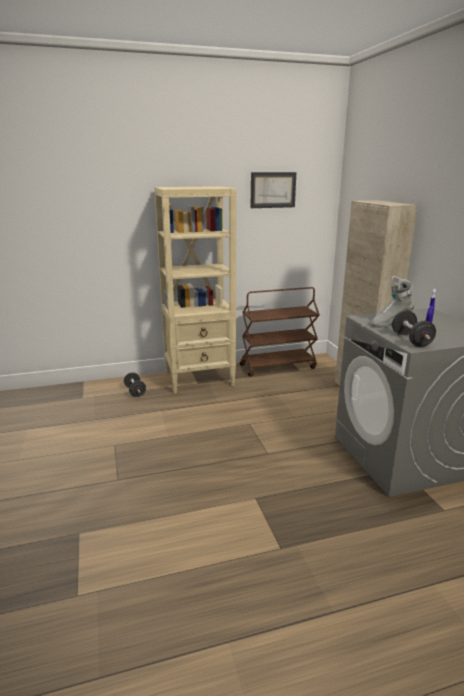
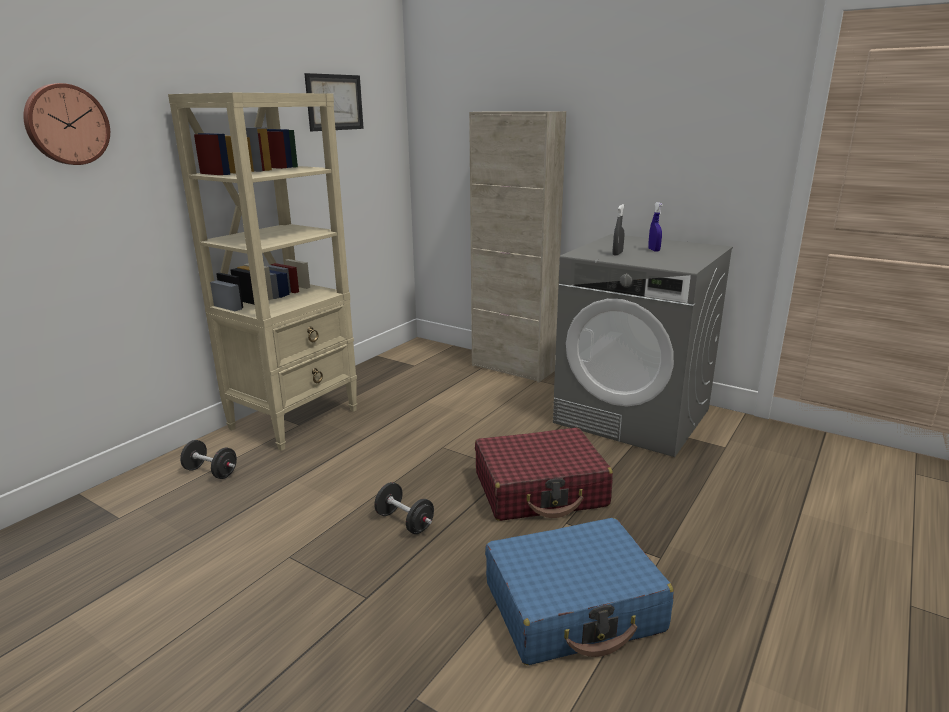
camera: 40 degrees left, 0 degrees up
(100, 202) = (66, 124): none -> wall clock
(195, 541) = (574, 607): none -> blue suitcase
(268, 472) = (540, 490): none -> red suitcase
(278, 366) = (381, 369): brown cart -> none
(390, 324) = (617, 254): grey boot -> grey spray bottle
(411, 340) = (670, 263): black dumbbell -> black dumbbell (404, 522)

